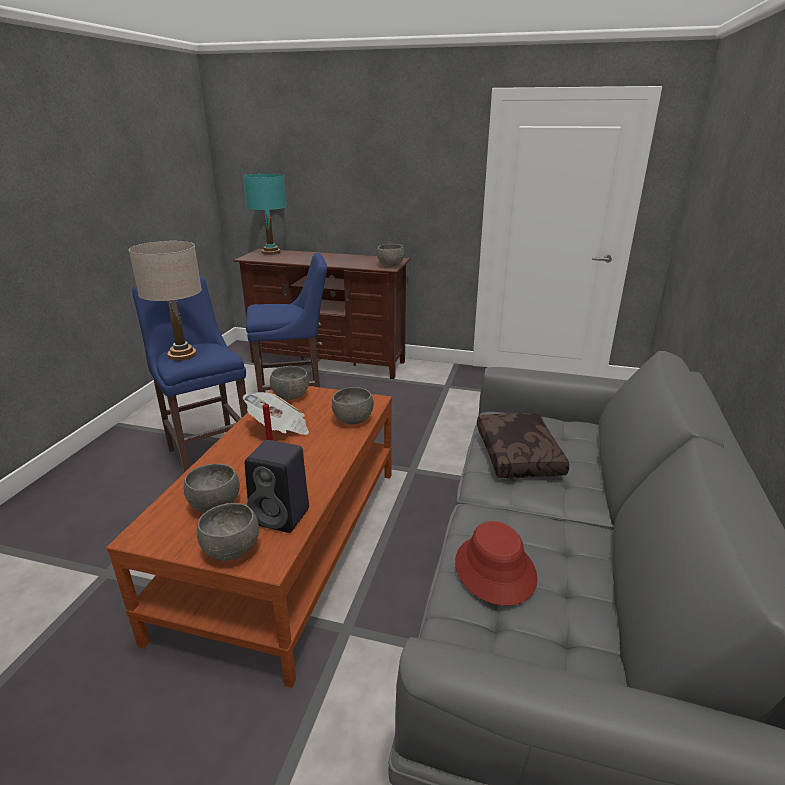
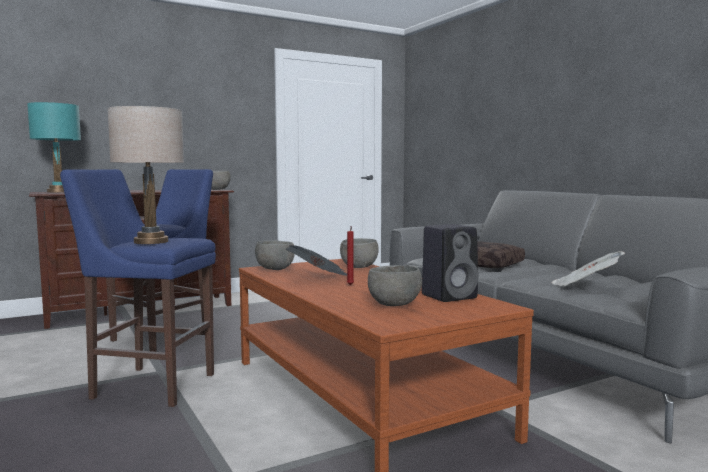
camera: 45 degrees left, 20 degrees down
(232, 550) = (468, 310): grey bowl -> none
(494, 569) = (585, 286): red hat -> newspaper

